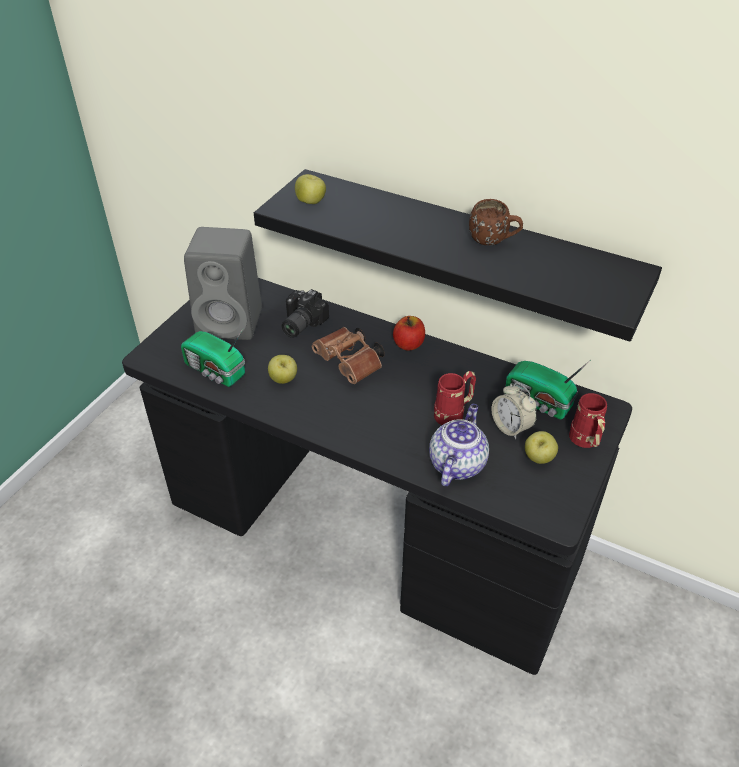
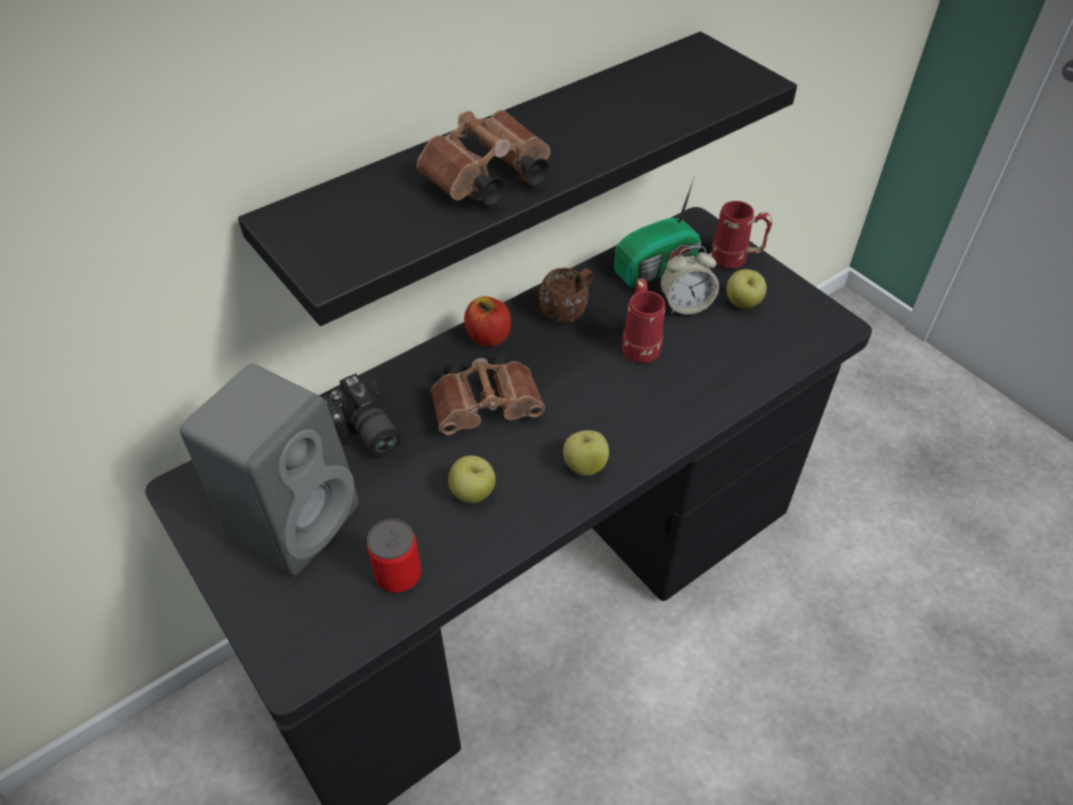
camera: 65 degrees left, 5 degrees up
(215, 371) = (398, 575): radio -> can
(311, 202) = (345, 236): apple -> apple (585, 466)
(394, 229) = (486, 181): none -> brown binoculars
(456, 463) = (720, 372): teapot -> none
(493, 241) = (576, 114): brown mug -> brown mug (568, 310)

